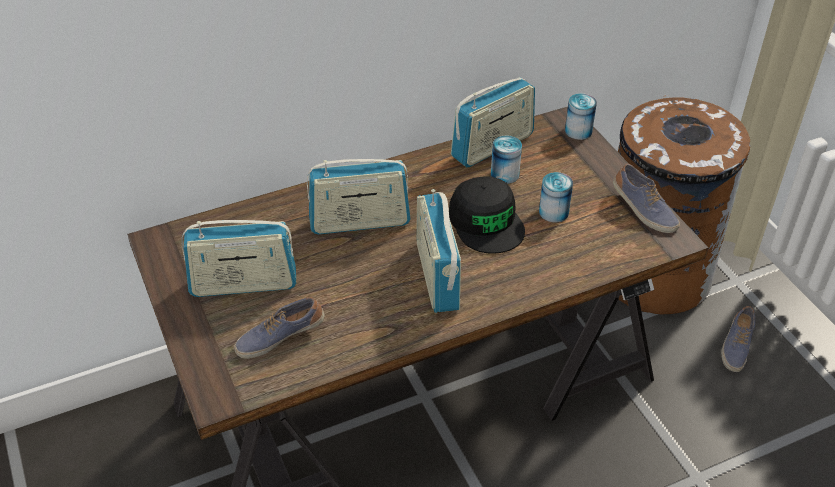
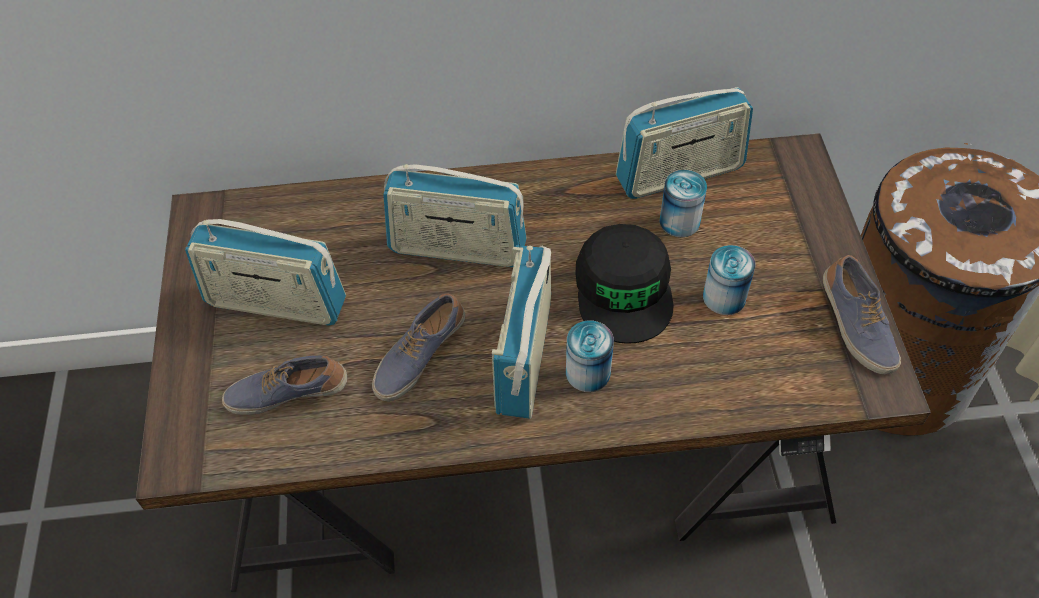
camera: 20 degrees right, 10 degrees up
(578, 131) = (811, 176): can -> can (588, 372)
(736, 346) = (969, 505): shoe -> shoe (418, 356)

